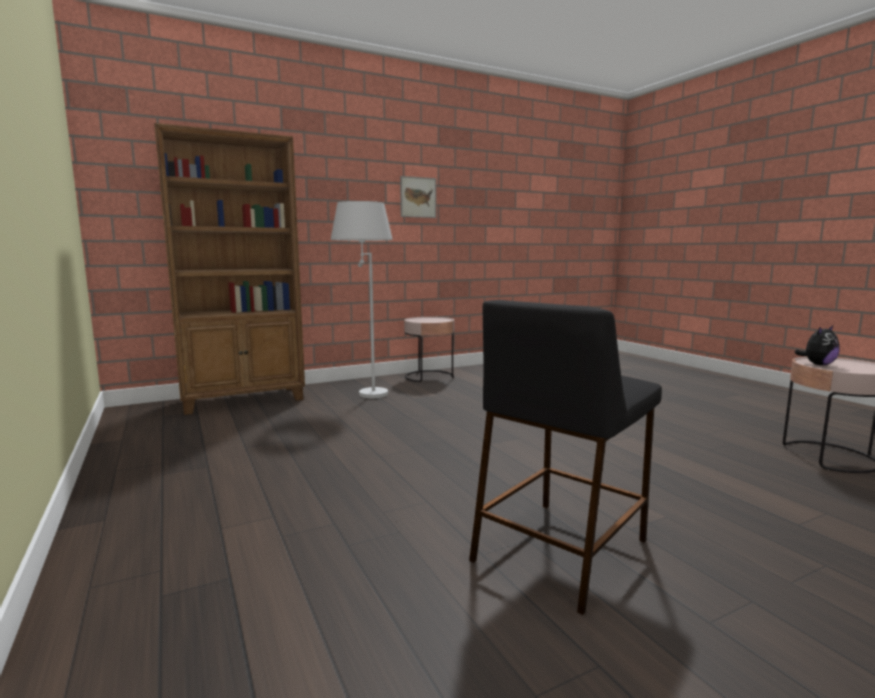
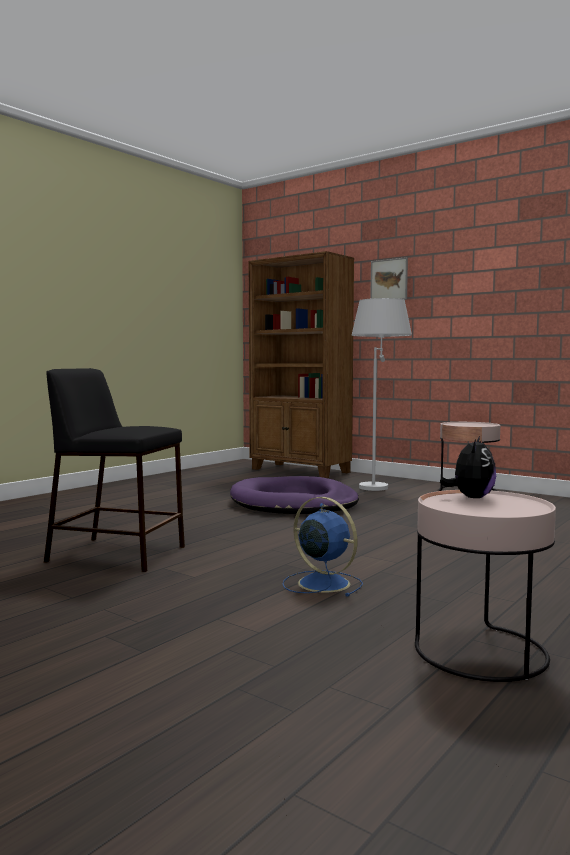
camera: 65 degrees right, 5 degrees down
(396, 429) = (293, 503): none -> purple dog bed
(418, 197) = (488, 285): picture -> picture (389, 280)
(689, 469) = (321, 583): none -> blue fan
(817, 364) = (471, 497): plush toy -> plush toy turned 105 degrees counterclockwise

